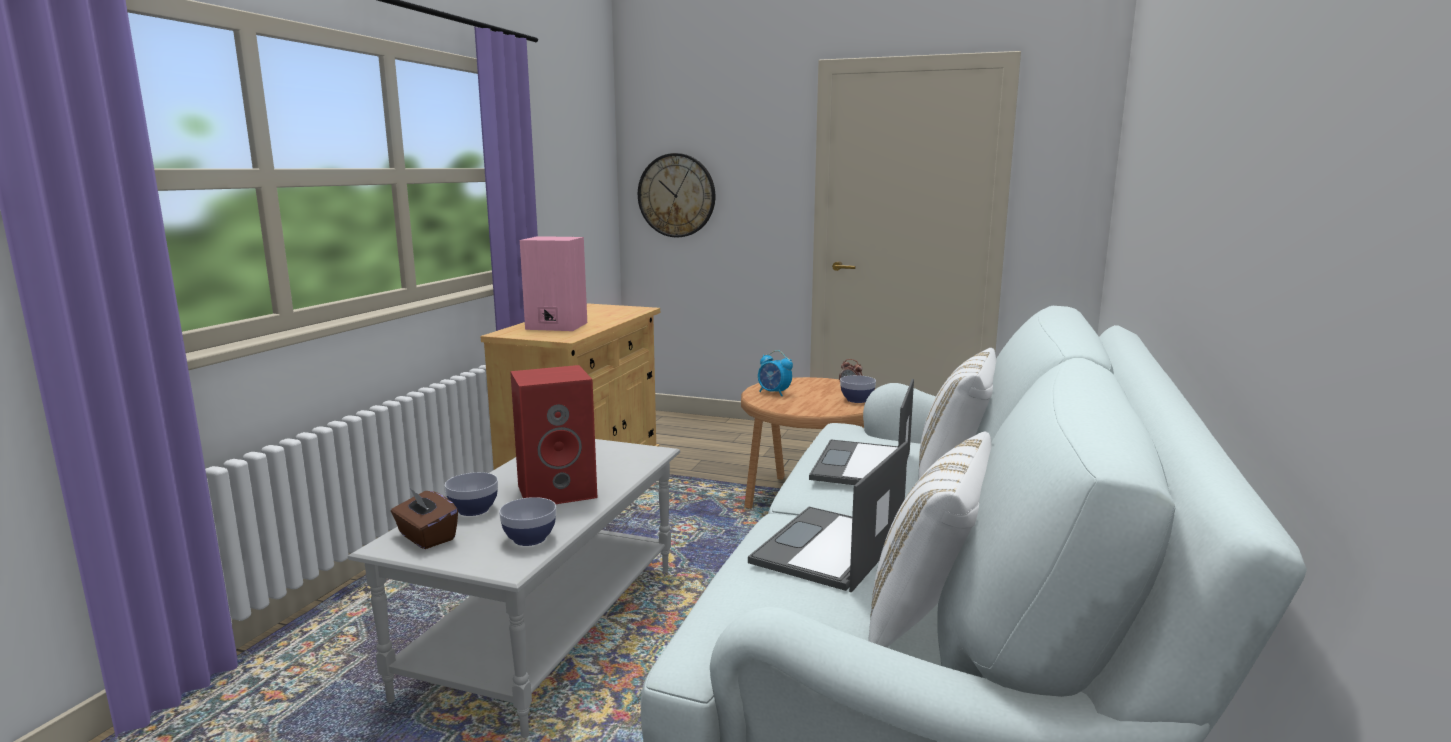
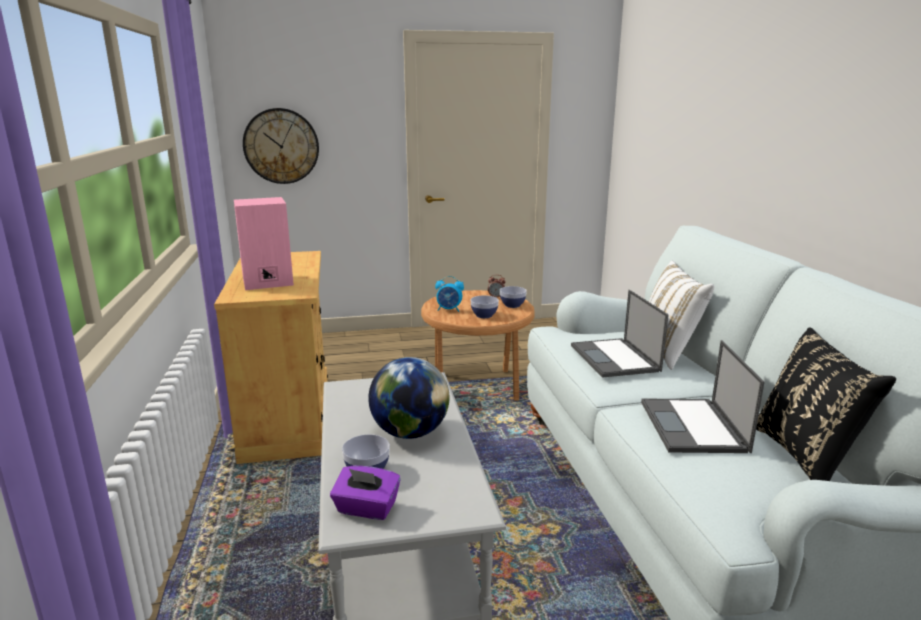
camera: 30 degrees left, 5 degrees up
(426, 537) = (366, 509): brown tissue box -> purple tissue box
(529, 539) = (453, 481): bowl -> bowl (484, 315)
(558, 491) = (410, 433): red speaker -> globe
(929, 620) = (806, 457): white pillow -> black pillow

